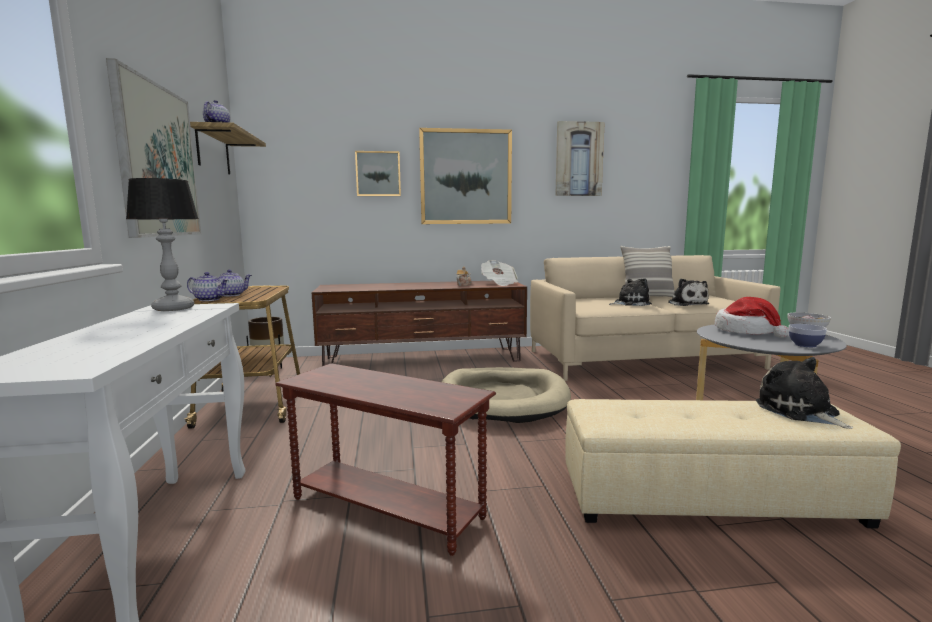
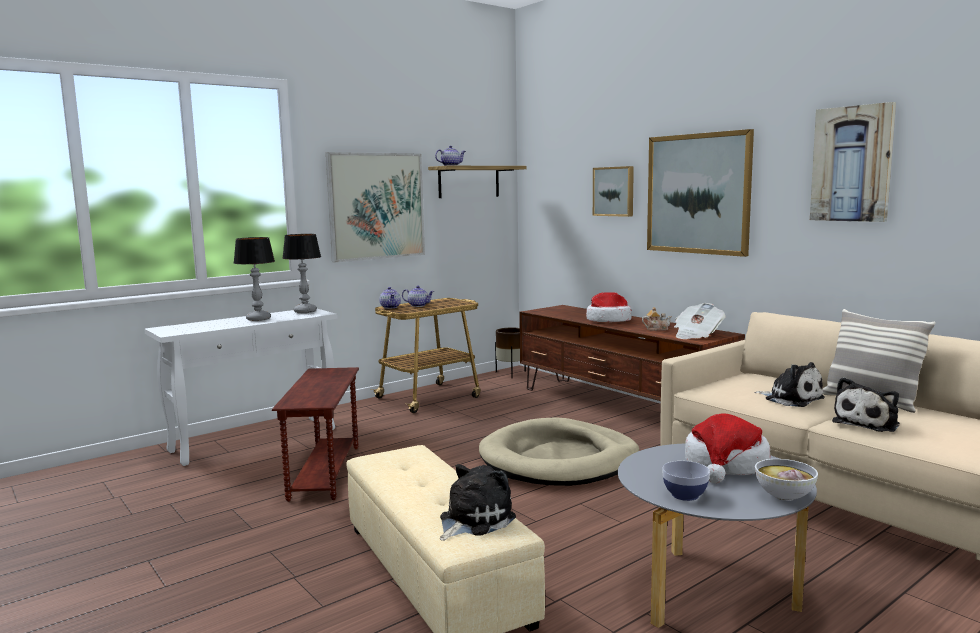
camera: 60 degrees right, 0 degrees up
(145, 325) = (258, 319): none -> table lamp
(411, 286) = (608, 320): none -> hat

